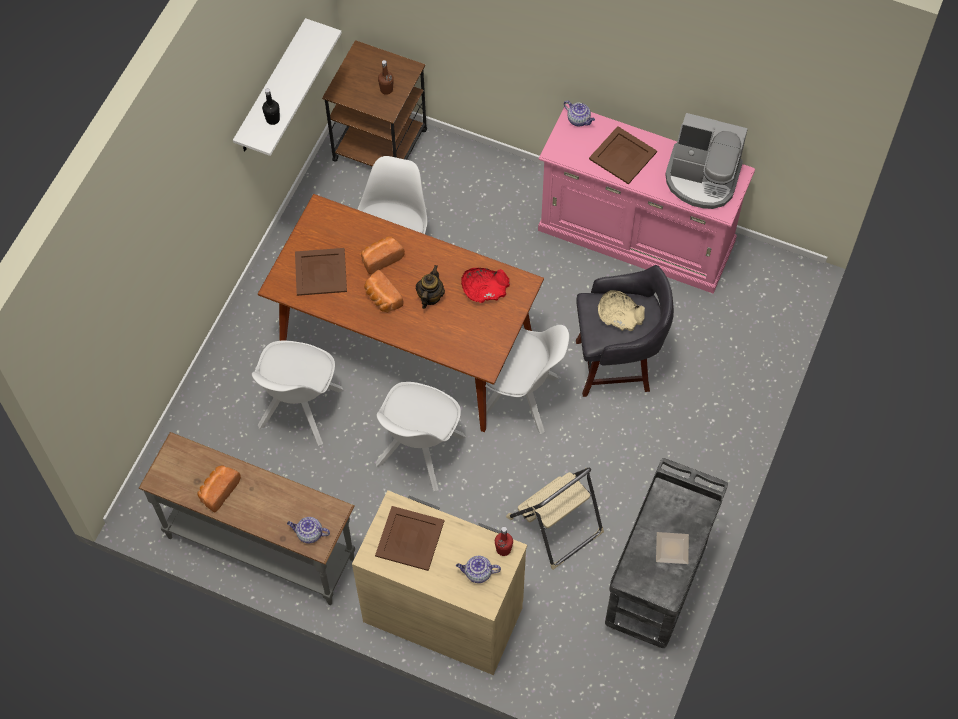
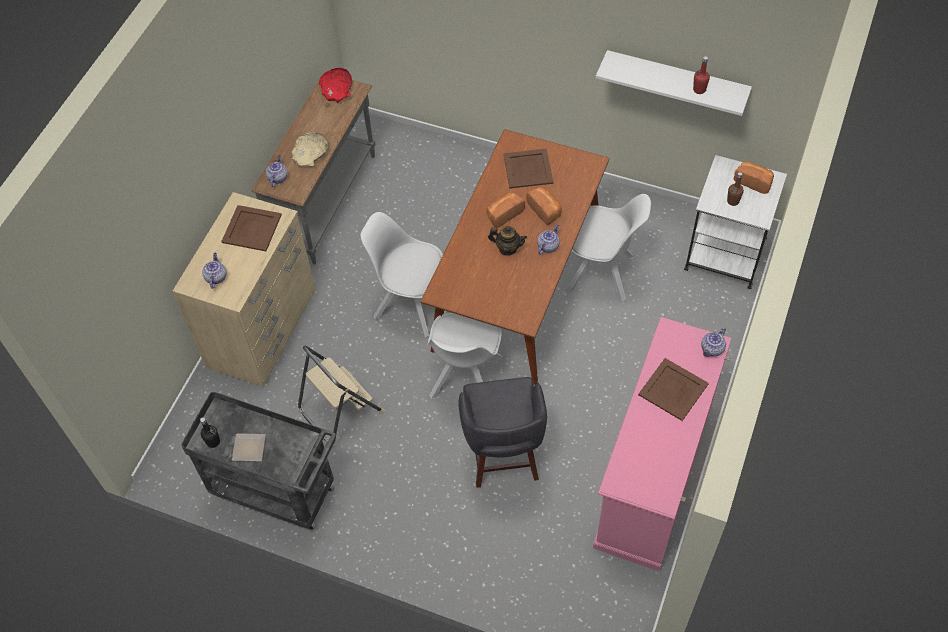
camera: 90 degrees right, 5 degrees down
(218, 490) = (318, 118): bread -> bread (753, 181)
(273, 119) = (632, 74): black bottle -> black bottle (213, 442)
(299, 409) = (449, 217): white chair -> none
(381, 146) = (725, 255): brown cart -> white cart
(430, 259) = (548, 246): none -> teapot
(484, 288) = (519, 289): red bowl -> red bowl (337, 90)
(503, 549) = (236, 295): red bottle -> red bottle (699, 90)
(619, 315) = (506, 410): beige bowl -> beige bowl (310, 154)
(702, 178) = (653, 464): coffee machine -> none

